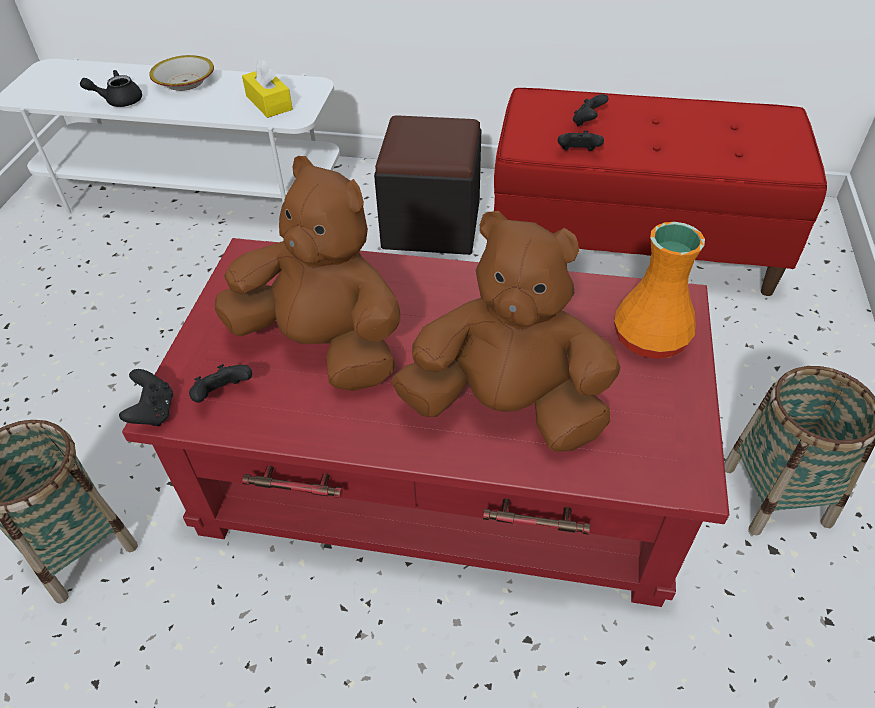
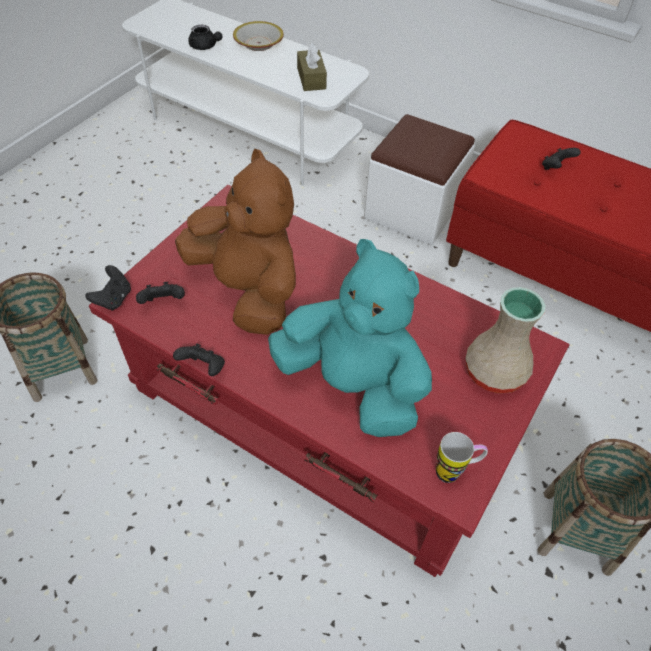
camera: 20 degrees right, 5 degrees up
(119, 100) = (205, 47): black teapot -> black teapot turned 150 degrees counterclockwise
(269, 103) = (311, 78): yellow tissue box -> brown tissue box
(431, 225) = (412, 210): black ottoman -> white ottoman
(507, 408) = (353, 386): brown plush toy -> turquoise plush toy
(577, 153) = (530, 194): black game controller -> black game controller (204, 368)
(651, 337) = (496, 371): orange vase -> beige vase
(672, 457) = (455, 471): none -> mug

